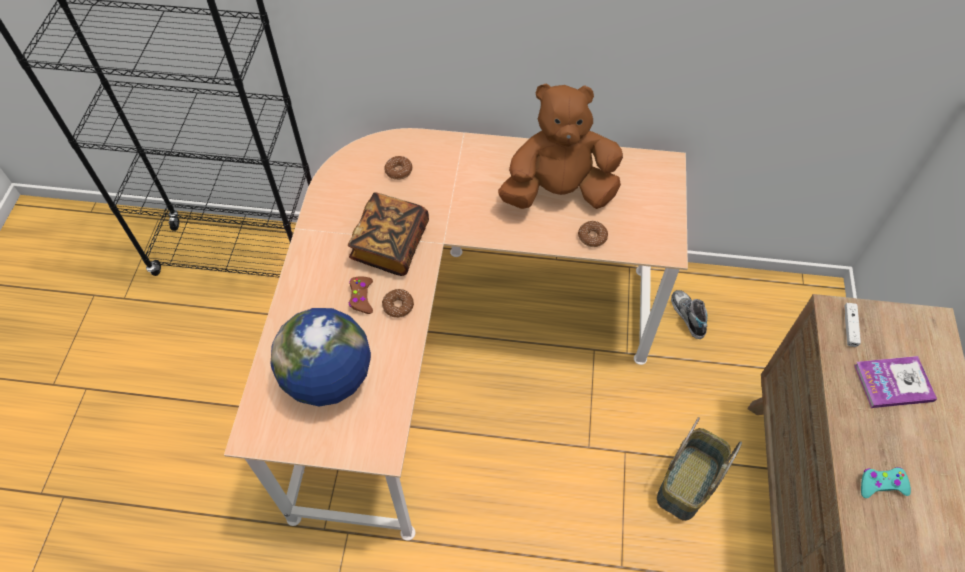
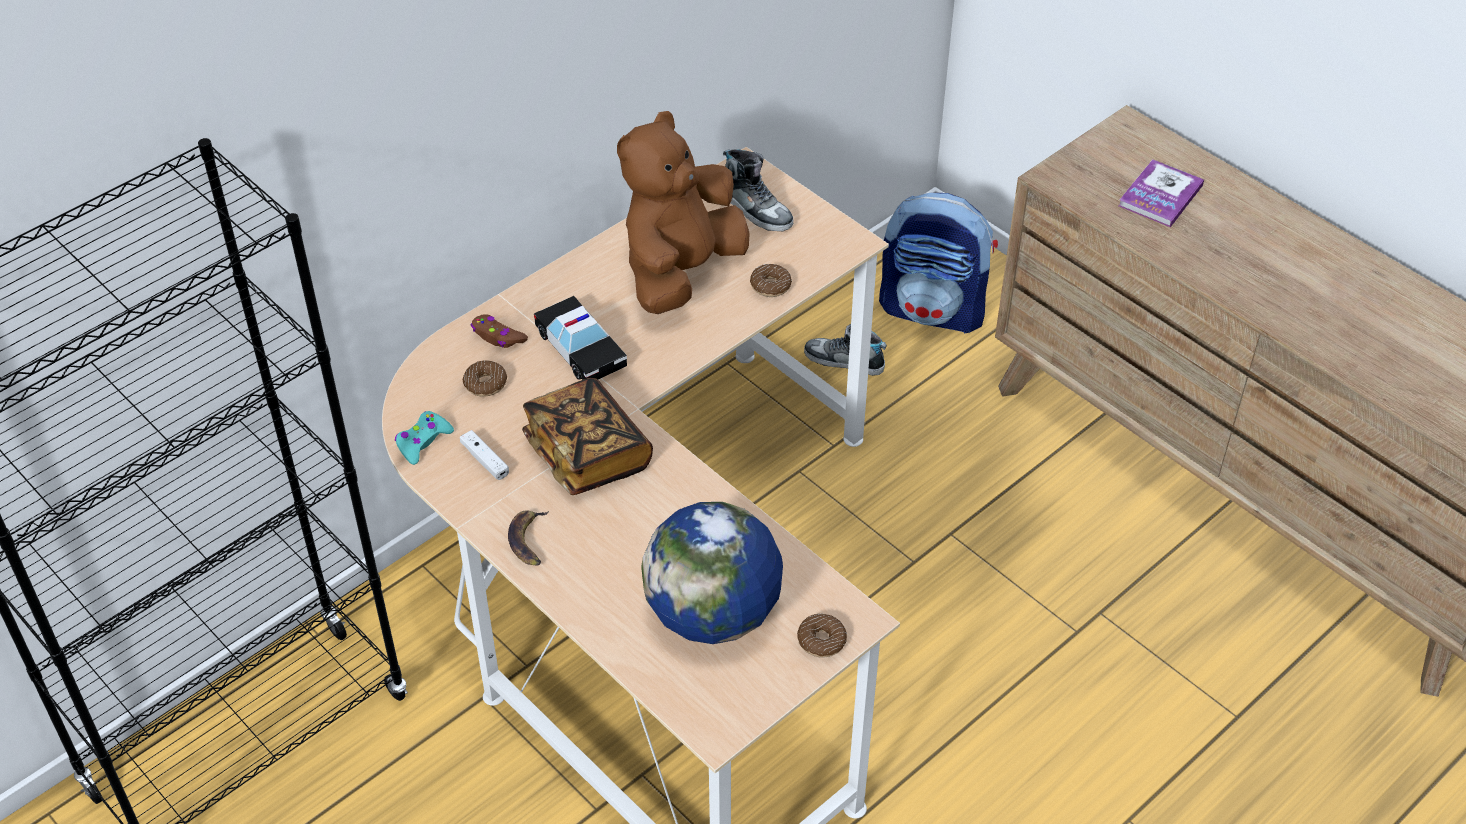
camera: 50 degrees left, 10 degrees down
(311, 262) = (529, 541): none -> banana
(361, 297) = (633, 523): brown game controller -> brown game controller (498, 336)
(398, 306) = (681, 498): donut -> donut (821, 640)
(460, 190) = (580, 349): none -> toy car
(643, 189) = (755, 208): none -> shoe
(688, 484) = (1038, 507): basket -> none
(770, 331) = (934, 310): none -> backpack
(849, 327) = (1078, 180): white game controller -> white game controller (485, 460)
(881, 484) = (1246, 275): turquoise game controller -> turquoise game controller (423, 442)

